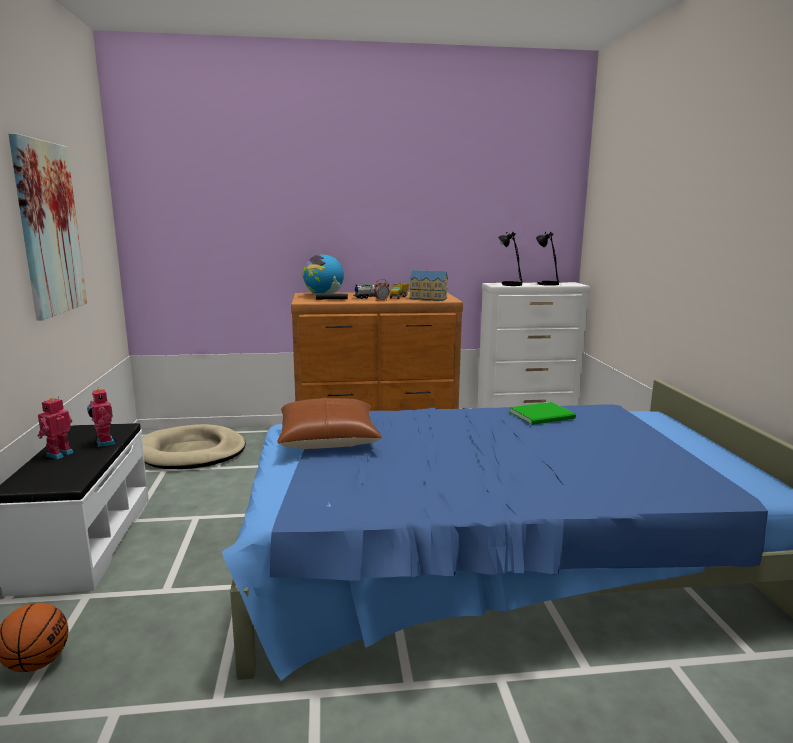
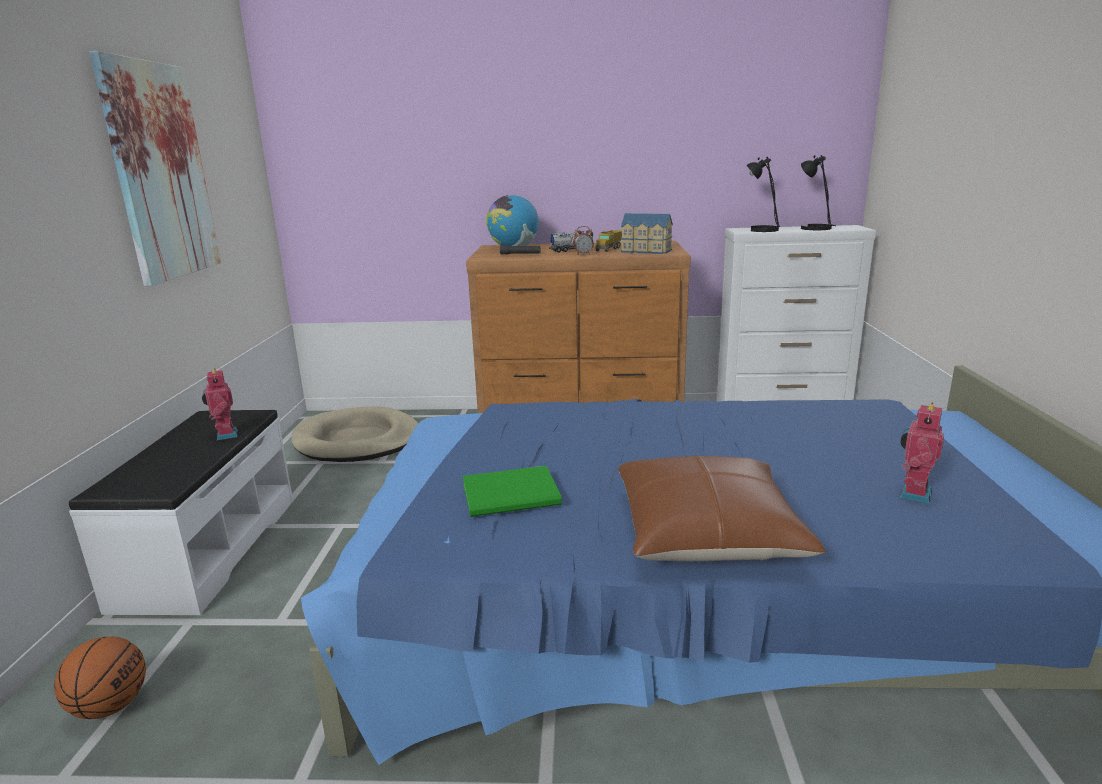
camera: 10 degrees right, 5 degrees up
(58, 454) = (170, 448): toy robot -> toy robot (913, 493)
(328, 438) = (482, 441): brown pillow -> brown pillow (707, 531)
(544, 415) = (784, 415): green book -> green book (514, 495)

